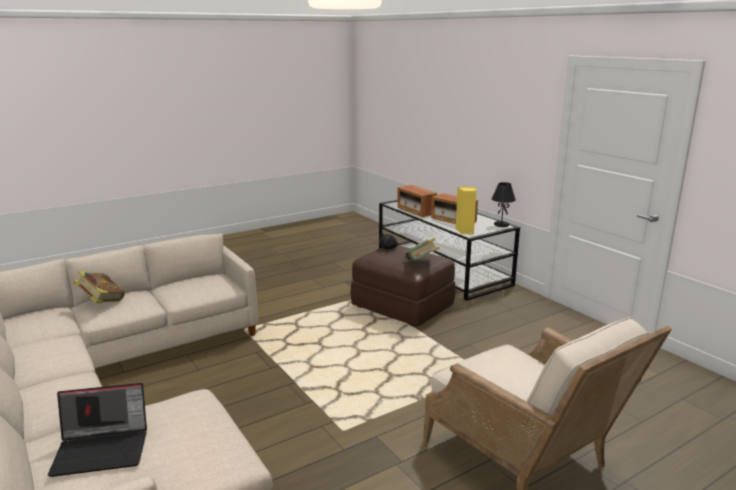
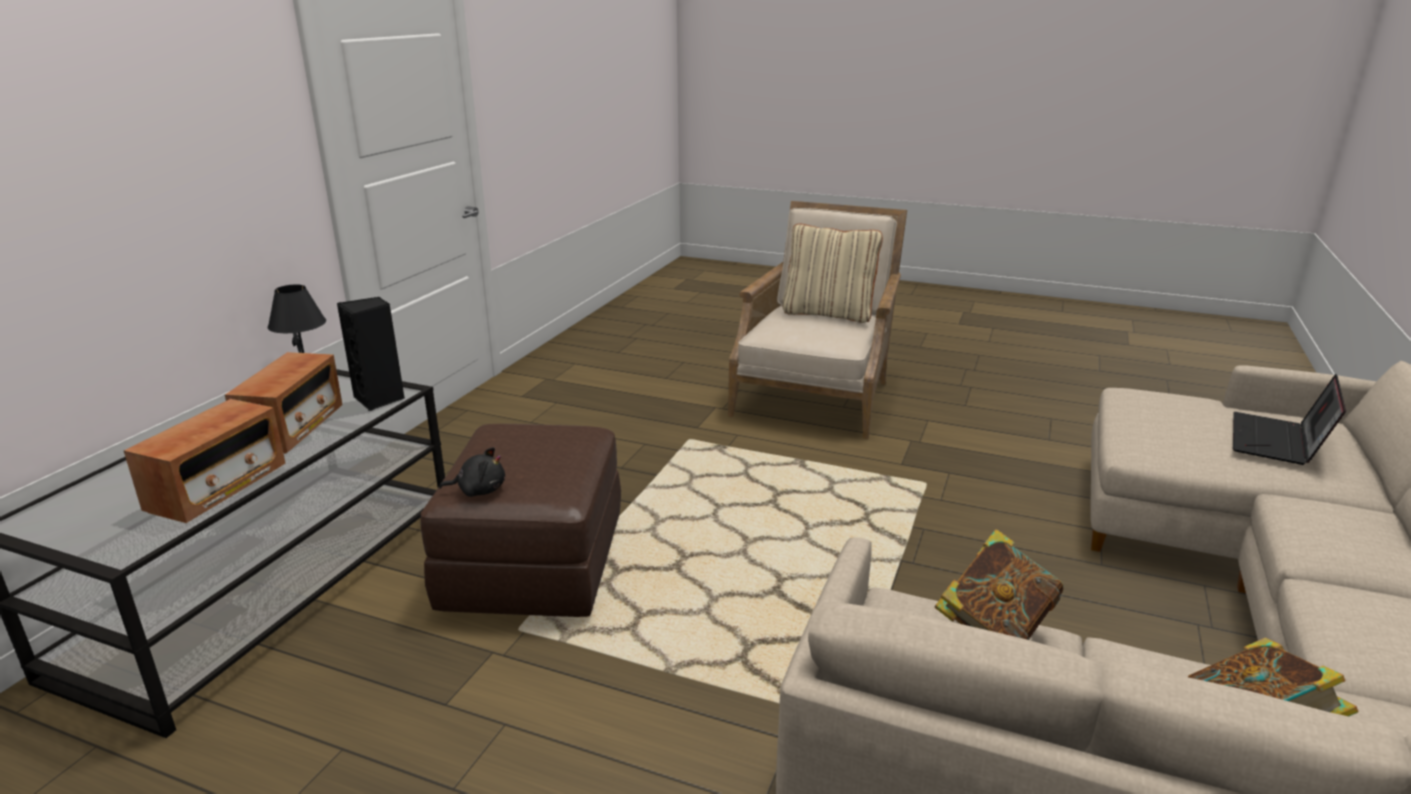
camera: 125 degrees left, 5 degrees up
(103, 449) = (1278, 442): laptop -> laptop turned 105 degrees counterclockwise
(421, 263) = (548, 433): book -> book (994, 628)
(465, 231) = (380, 399): yellow speaker -> black speaker
(528, 389) = (828, 314): none -> beige pillow

